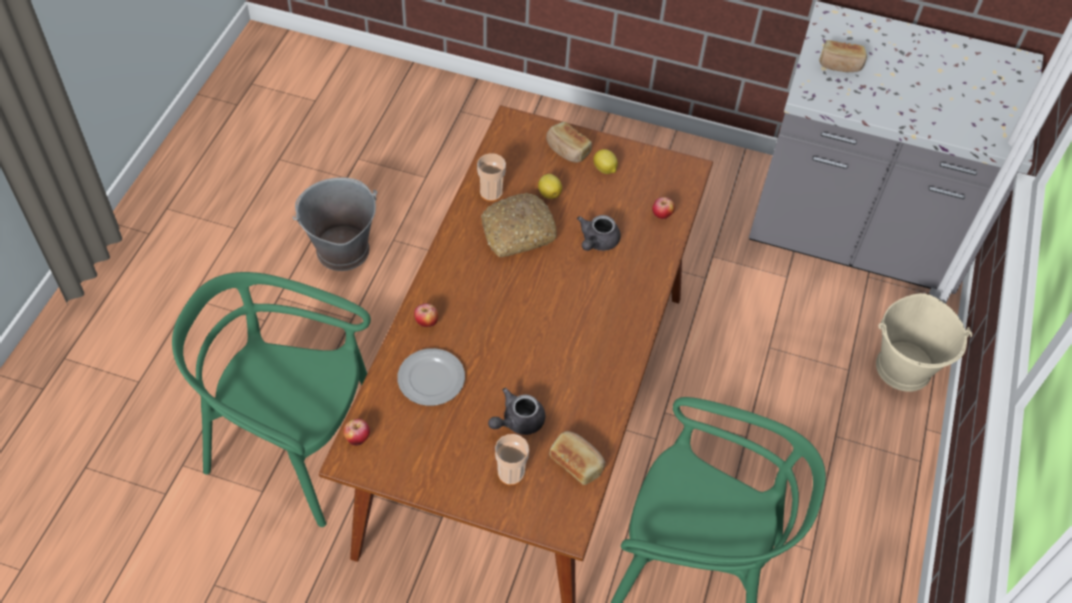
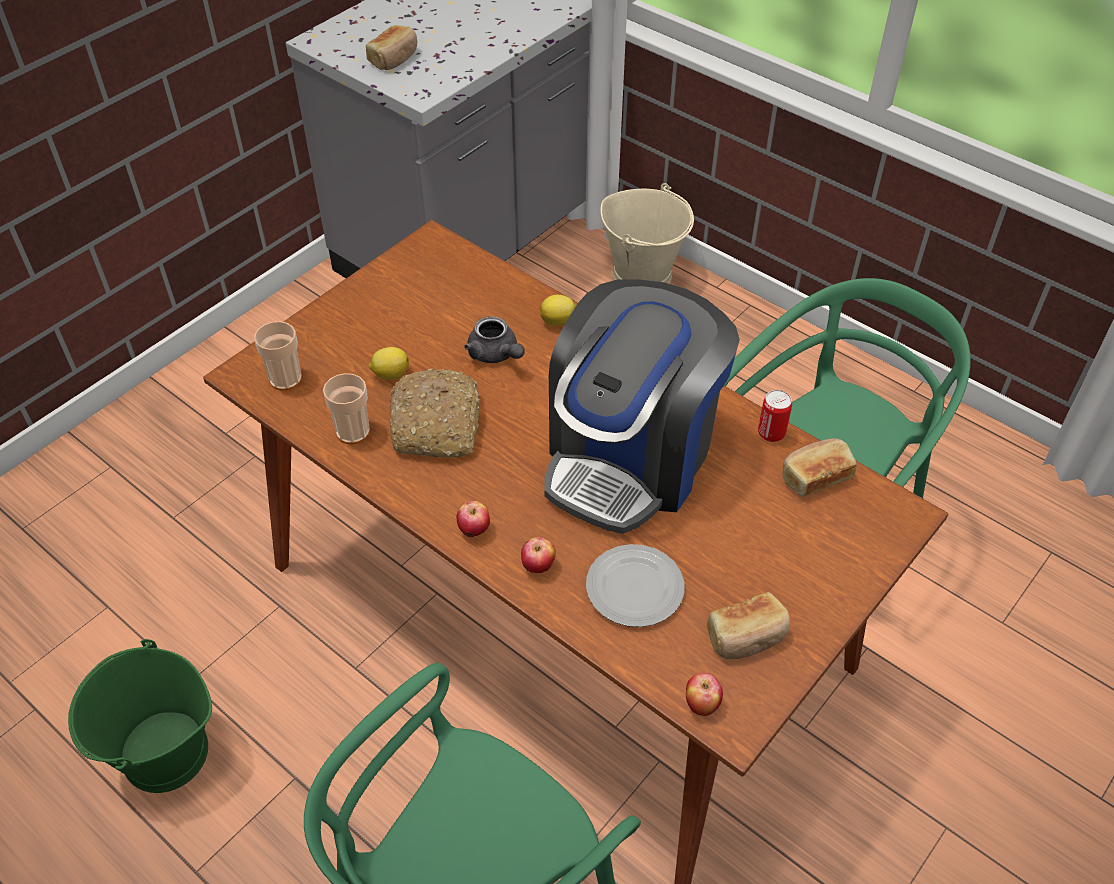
camera: 65 degrees left, 5 degrees down
(342, 250) = (165, 755): grey bucket -> green bucket
(511, 473) = (811, 546): cup -> cup (285, 379)
(517, 421) = (735, 515): grey teapot -> none
(542, 346) = (631, 456): none -> coffee machine
(567, 150) = (329, 335): bread -> bread (746, 637)
(605, 170) = (385, 311): lemon -> lemon (558, 321)
(605, 425) = (771, 433): none -> can
(661, 216) = (488, 286): apple -> apple (474, 530)

